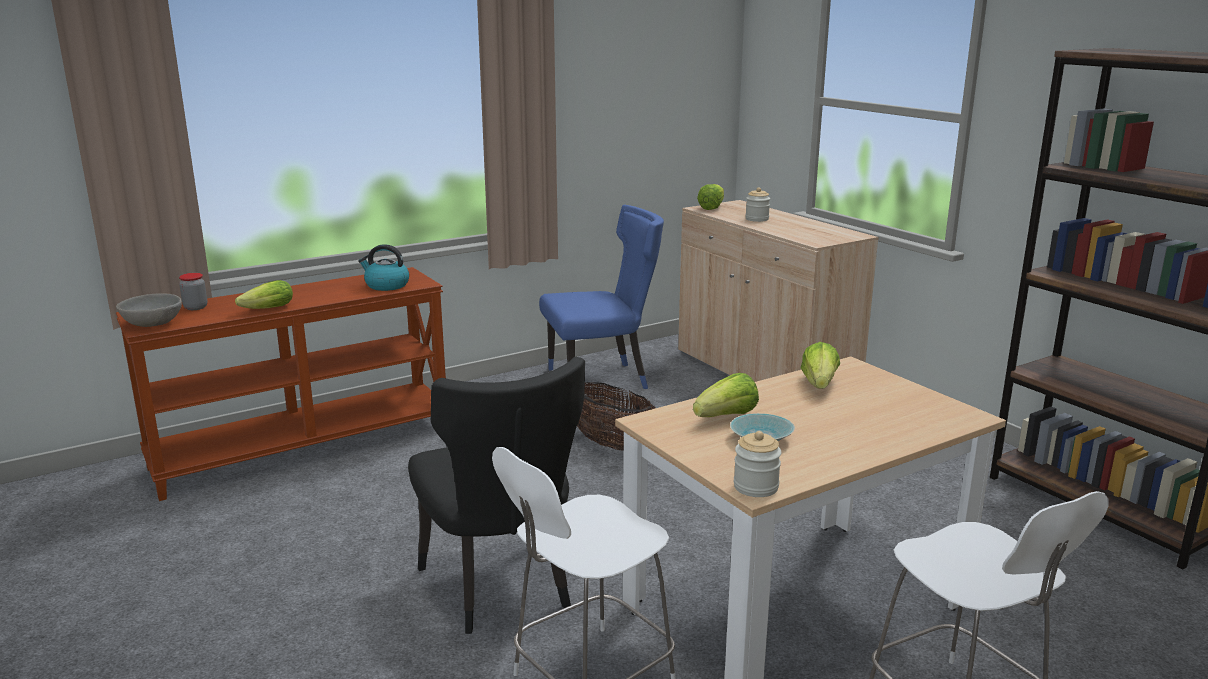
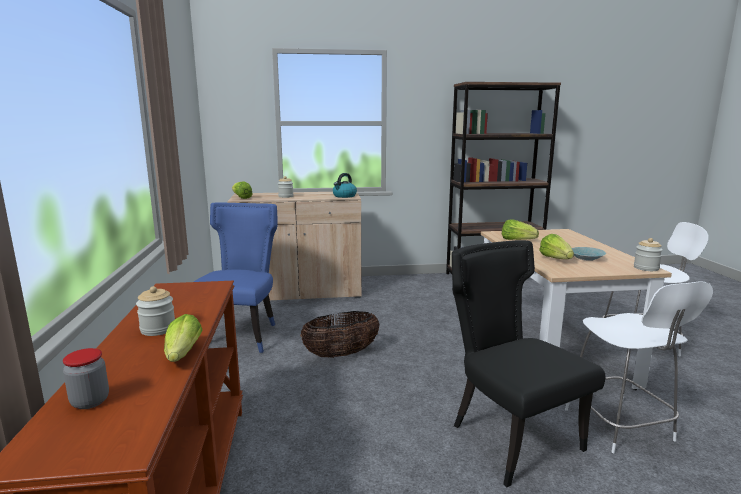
camera: 65 degrees left, 5 degrees down
(153, 324) = (117, 440): grey bowl -> none
(310, 293) = (158, 329): none -> jar
(386, 285) = (198, 297): kettle -> kettle (344, 196)
(501, 589) = (510, 437): black chair -> black chair turned 120 degrees counterclockwise

